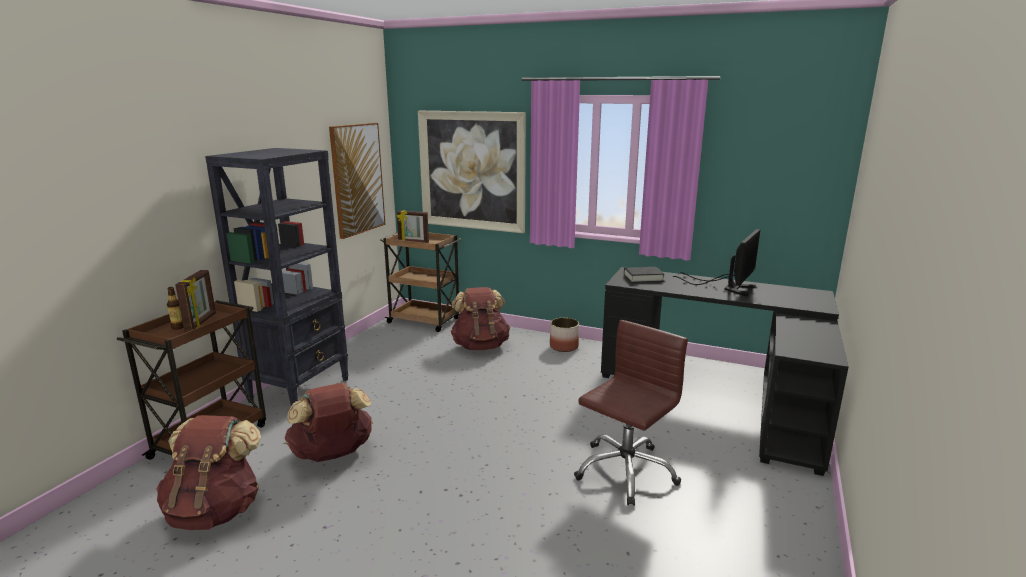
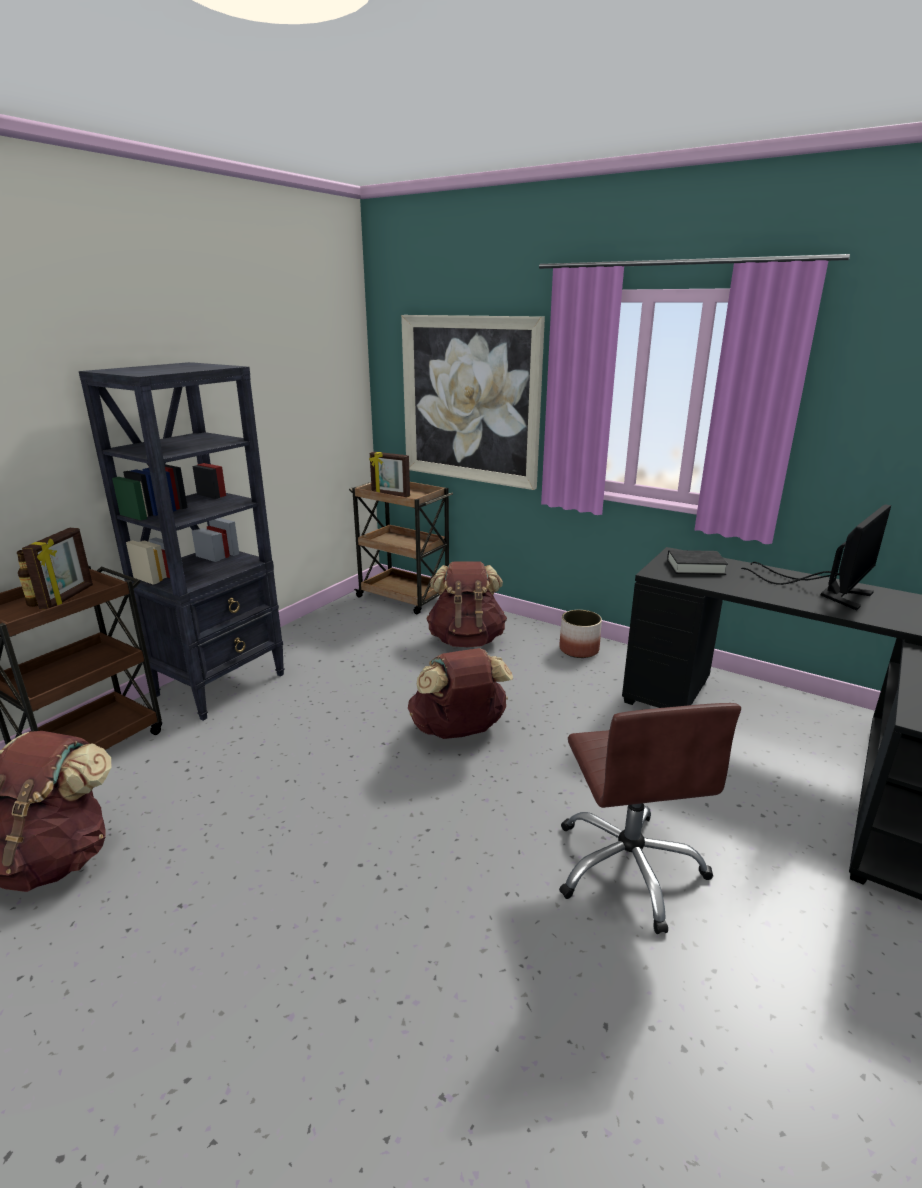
camera: 10 degrees right, 5 degrees up
(332, 454) = (228, 787): brown backpack -> brown backpack (459, 731)
(357, 179) = (317, 408): picture -> none
(625, 471) = (629, 867): brown office chair -> brown office chair turned 120 degrees clockwise

